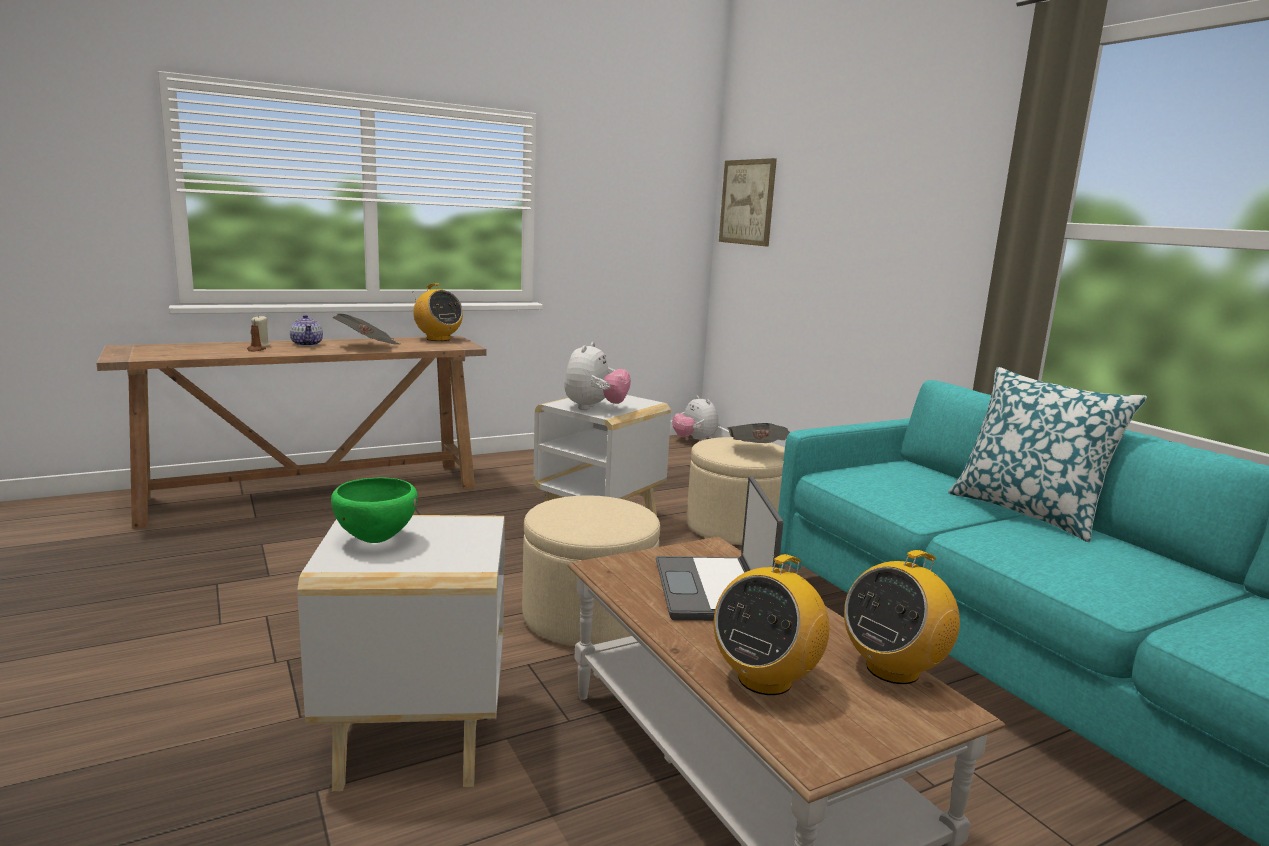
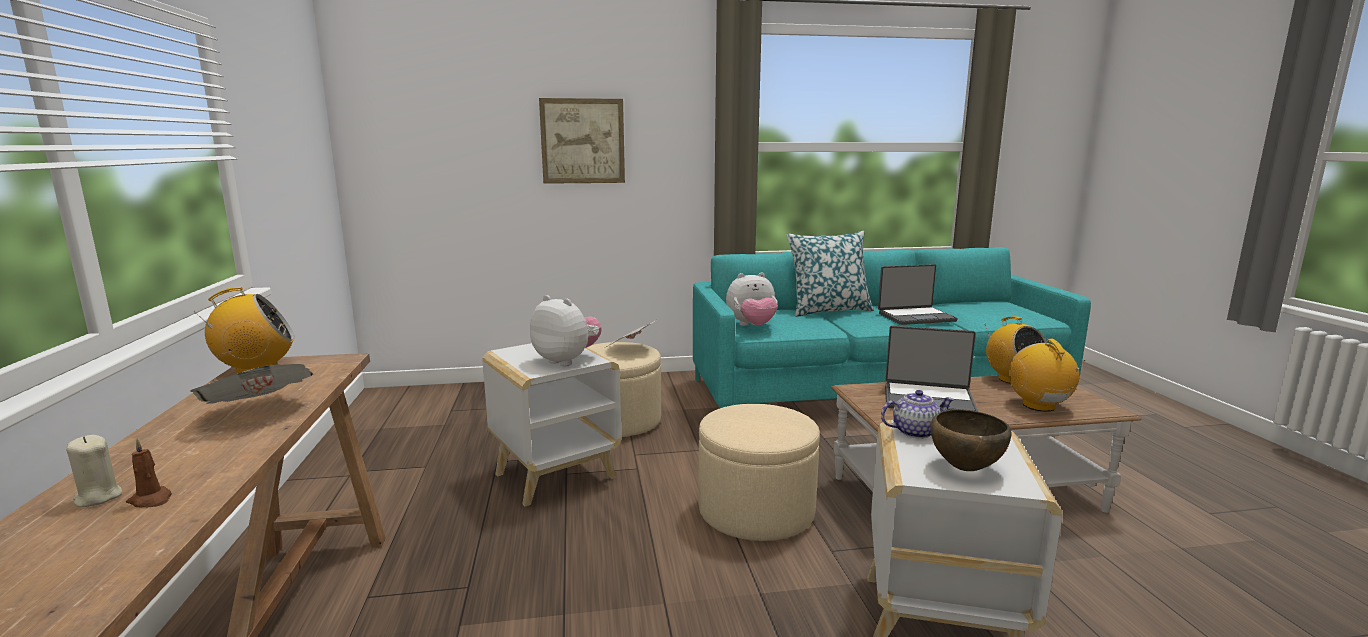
camera: 70 degrees left, 0 degrees up
(307, 344) = (156, 455): teapot -> teapot (914, 432)
(375, 541) = (965, 469): green bowl -> brown bowl
(694, 440) = (385, 394): plush toy -> plush toy (752, 326)
(747, 202) = (394, 134): picture -> picture (582, 141)
(765, 679) = (1039, 406): radio -> radio turned 150 degrees counterclockwise
(1103, 573) = (915, 317): none -> laptop

